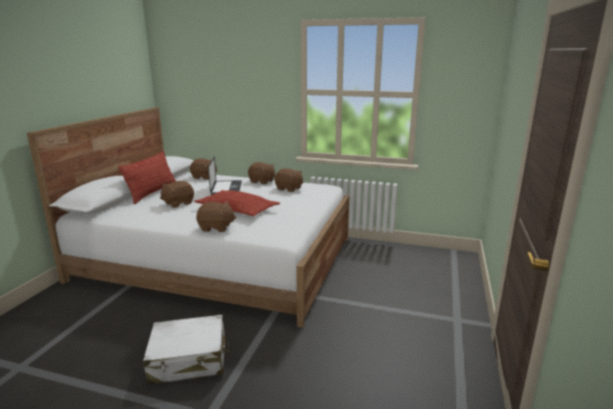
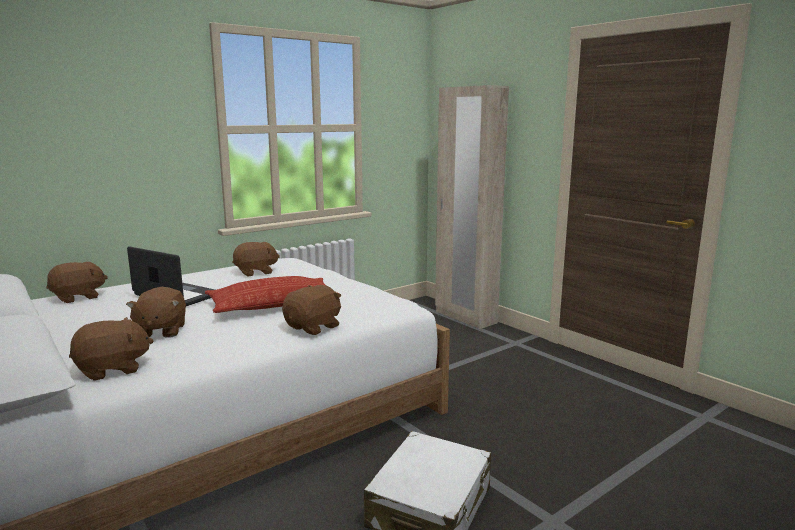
camera: 55 degrees left, 5 degrees down
(152, 193) = (55, 339): pillow -> none
(262, 181) = (193, 276): brown plush toy -> brown plush toy (113, 369)
(466, 282) = (465, 317): none -> beige wardrobe

